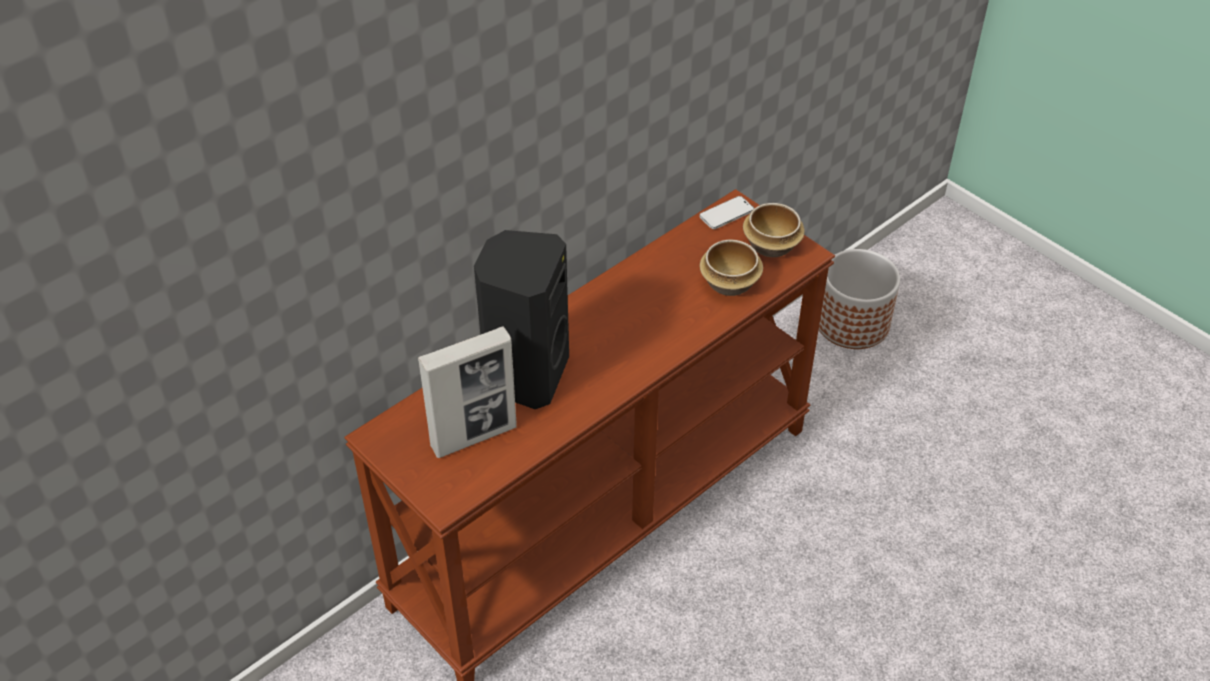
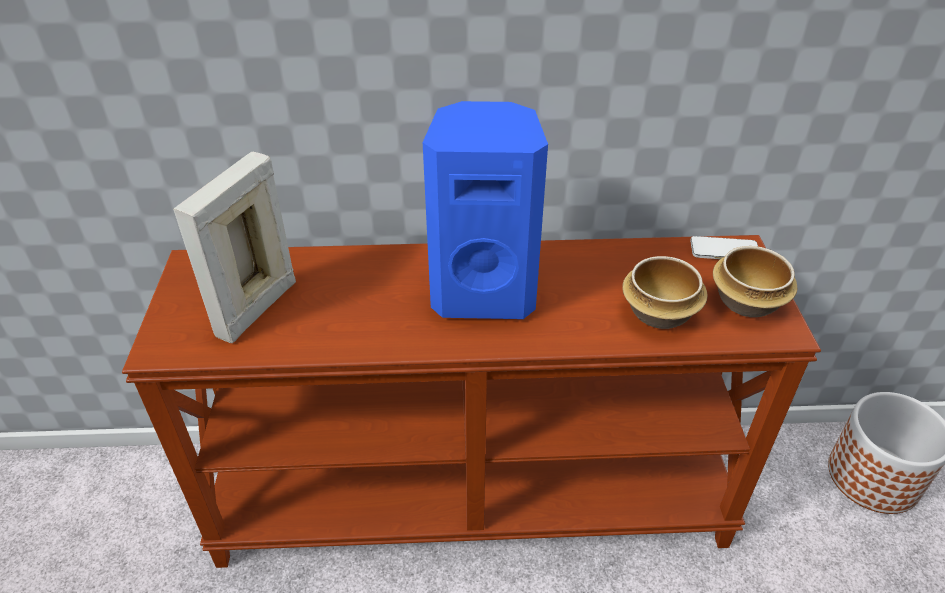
camera: 40 degrees right, 5 degrees down
(474, 437) = (256, 309): picture frame -> picture frame turned 105 degrees clockwise
(525, 375) = (364, 284): black speaker -> none
(610, 333) = (483, 292): none -> blue speaker

